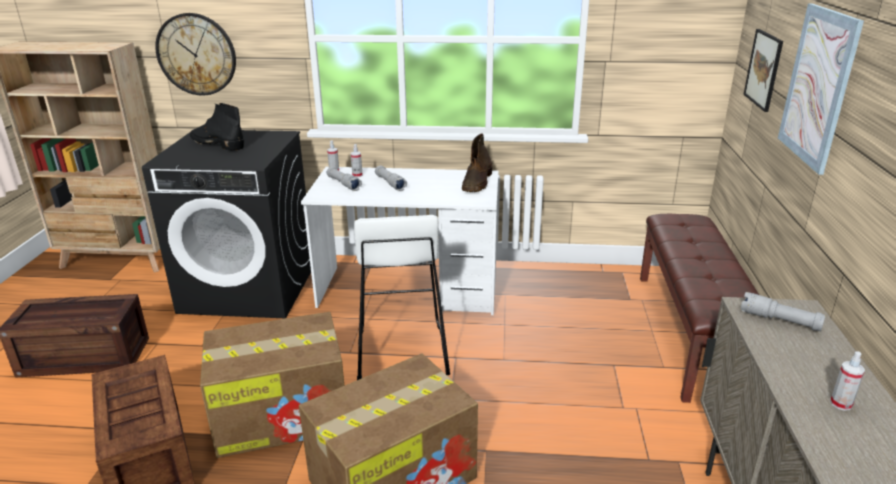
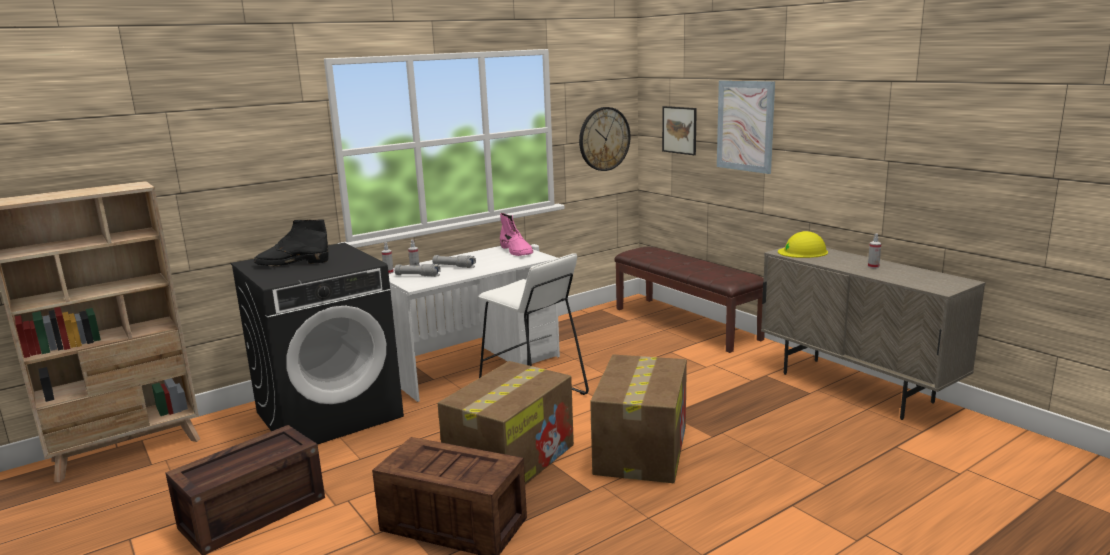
camera: 40 degrees left, 10 degrees down
(196, 54) = (218, 185): wall clock -> wall clock (604, 139)
(477, 183) = (516, 251): brown boot -> pink boot
(780, 320) = (803, 252): grey flashlight -> yellow hard hat

